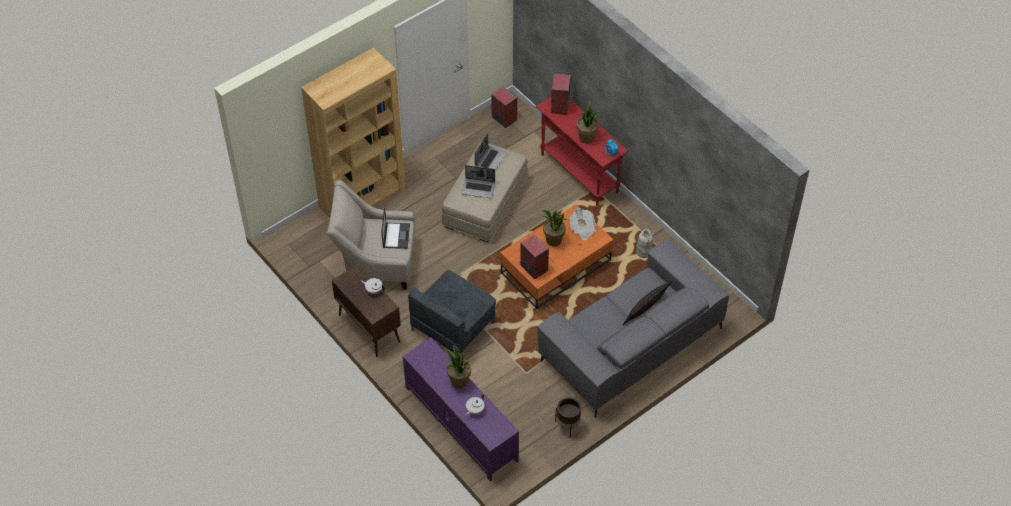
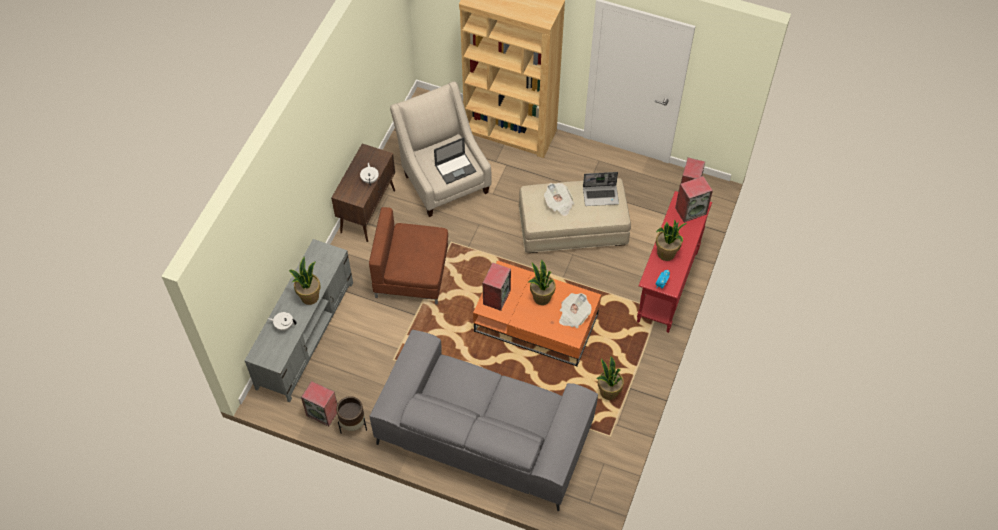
camera: 60 degrees right, 5 degrees up
(454, 325) = (412, 274): grey armchair -> brown armchair
(460, 423) = (306, 334): purple tv stand -> grey tv stand
(479, 188) = (559, 204): laptop -> newspaper
(543, 442) = (323, 412): none -> speaker
(644, 252) = (608, 392): white vase -> potted plant
(646, 310) = (504, 419): pillow -> none

